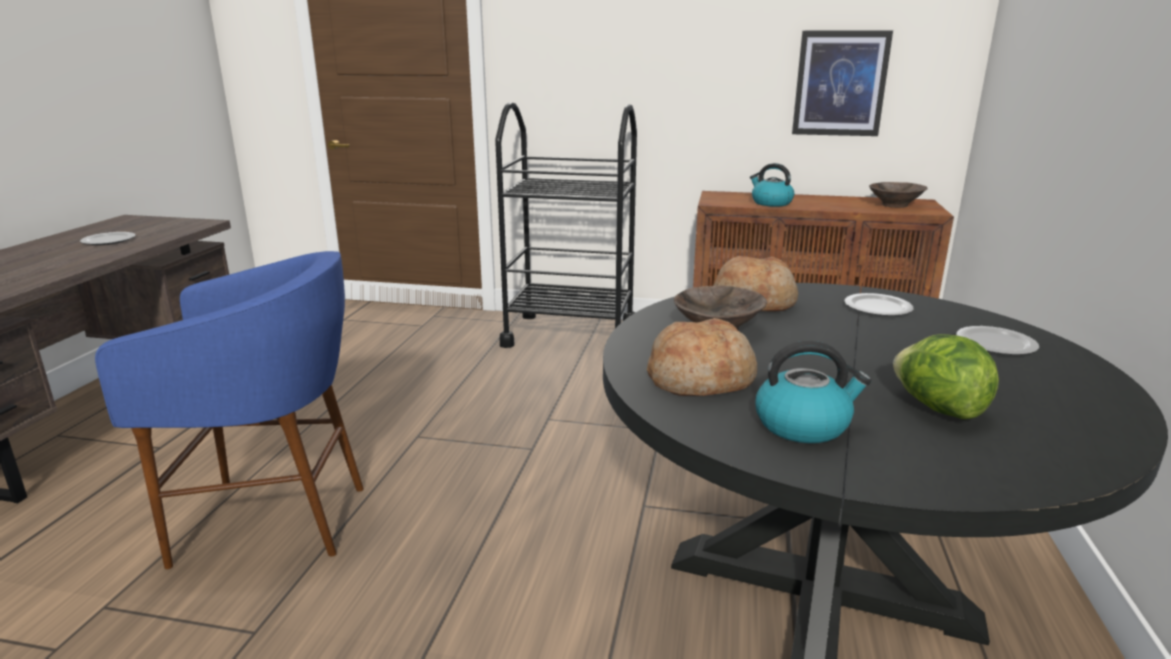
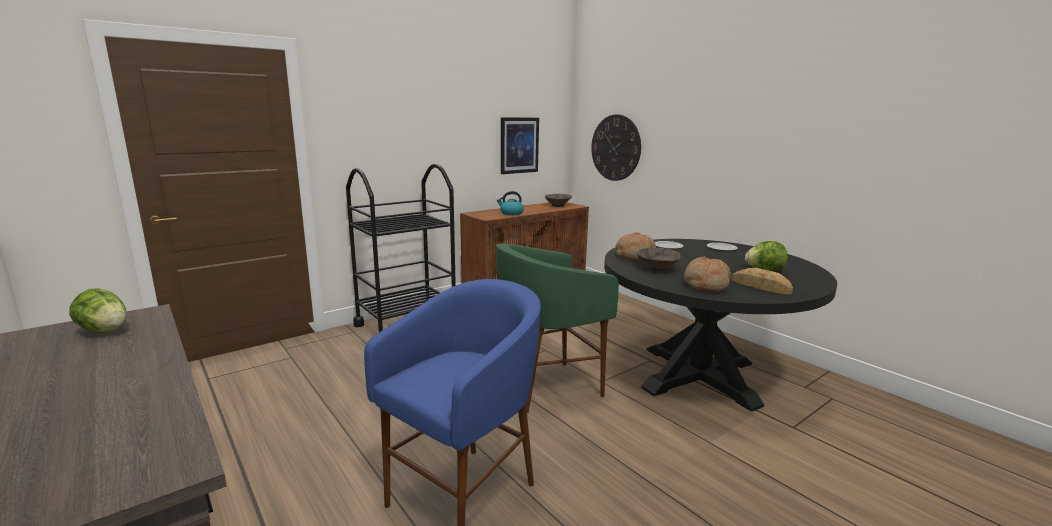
camera: 50 degrees left, 5 degrees down
(109, 240) = (101, 352): plate -> none
(152, 228) = (104, 331): none -> lettuce
(563, 474) = (548, 388): none -> green stool
(803, 424) = (760, 286): kettle -> bread
(1021, 94) = (615, 148): none -> wall clock

